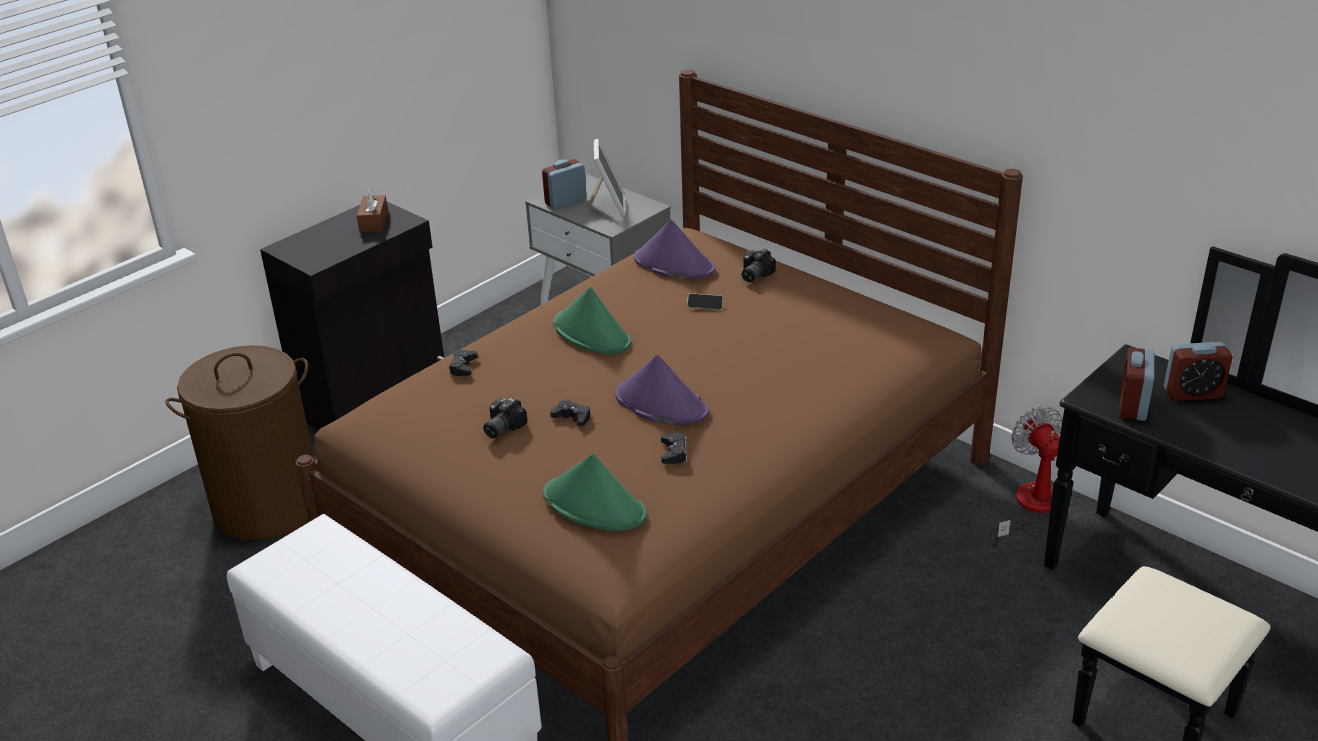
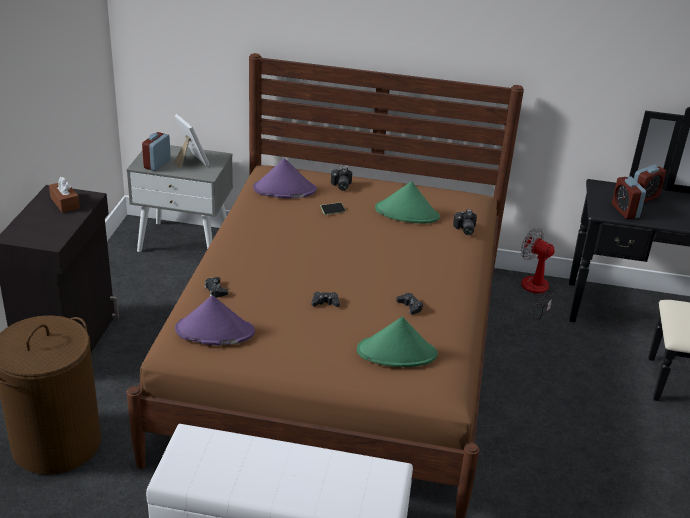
camera: 35 degrees left, 0 degrees up
(501, 428) = (285, 322): camera -> camera (464, 229)
(592, 334) = (280, 246): green hat -> green hat (407, 213)
(661, 404) = (370, 279): purple hat -> purple hat (214, 331)

